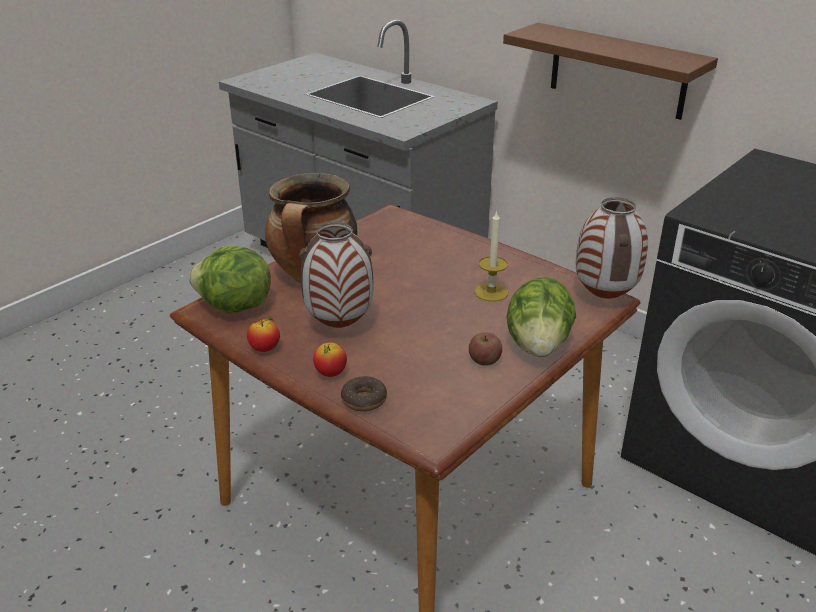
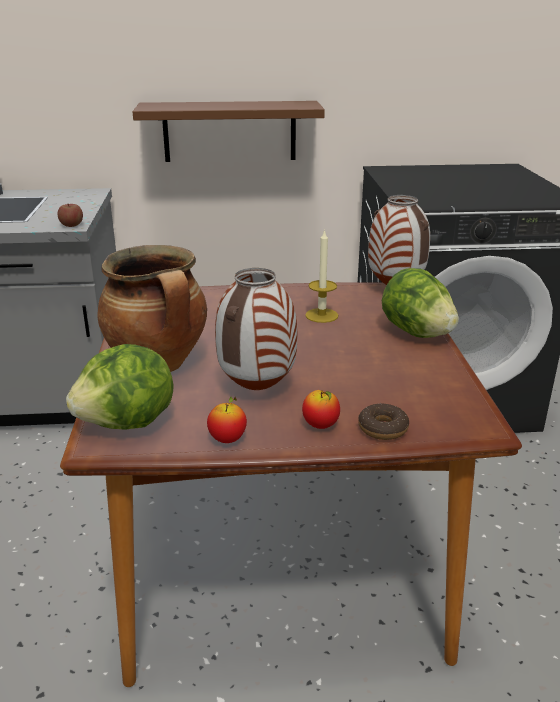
camera: 45 degrees left, 5 degrees down
(484, 360) = (405, 358): apple -> apple (71, 225)

